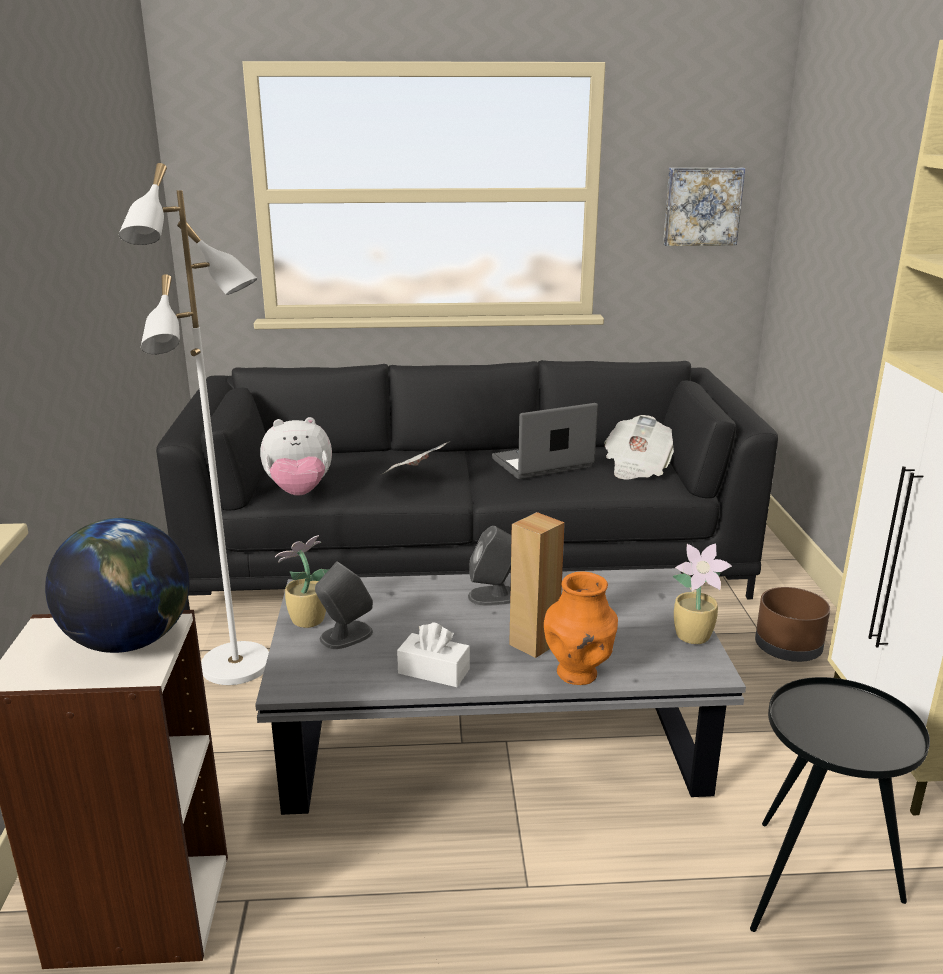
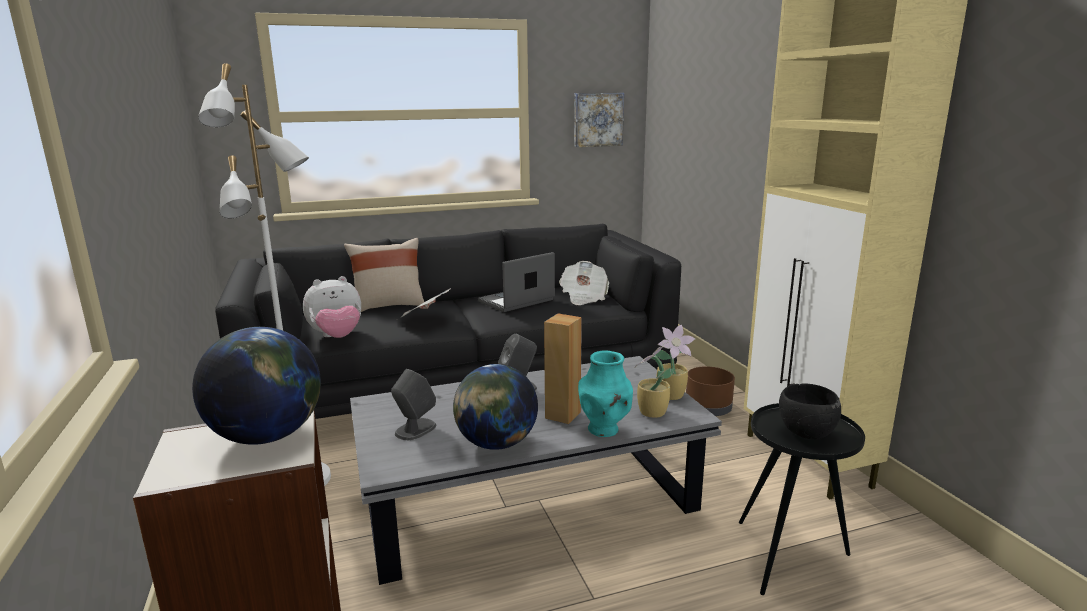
camera: 15 degrees left, 5 degrees down
(306, 620) = (378, 424): potted plant -> potted plant (651, 413)
(377, 453) = (388, 306): none -> beige pillow
(434, 671) = (496, 443): white tissue box -> globe
(578, 674) = (604, 430): orange vase -> turquoise vase
(843, 731) = (805, 433): none -> black bowl

